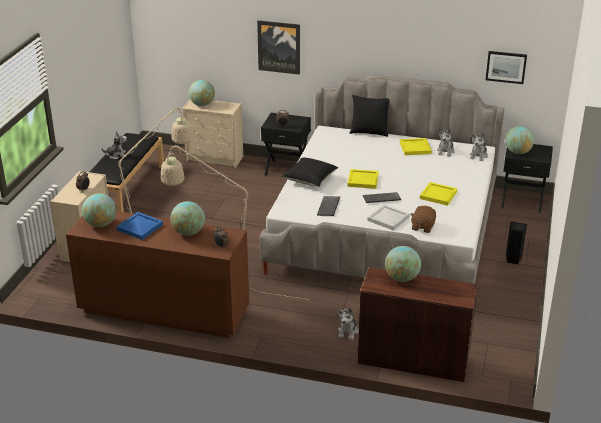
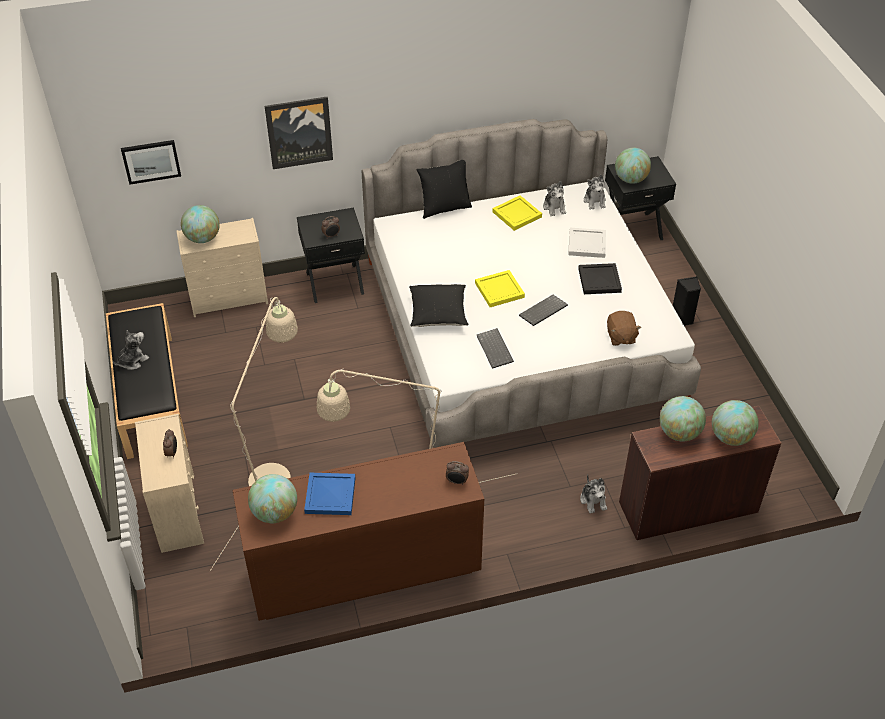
camera: 30 degrees left, 15 degrees up
(188, 232) = (398, 476): globe -> globe (730, 437)
(389, 219) = (575, 339): white tray -> white tray (587, 244)
(438, 195) = (600, 281): yellow tray -> black tray
(506, 67) = (602, 81): picture -> picture (151, 161)

